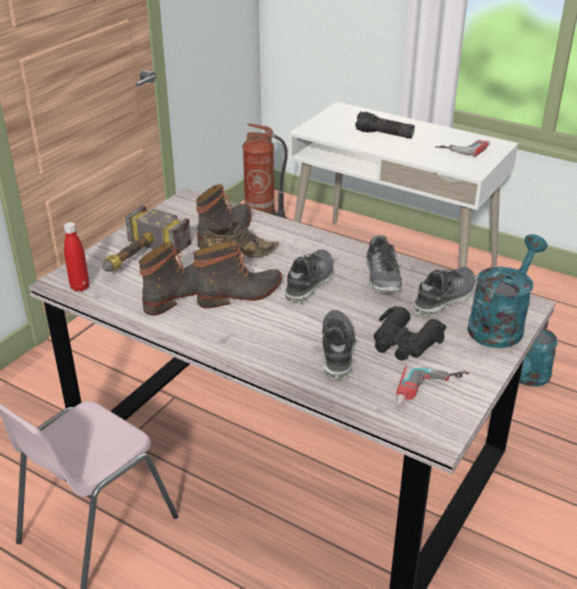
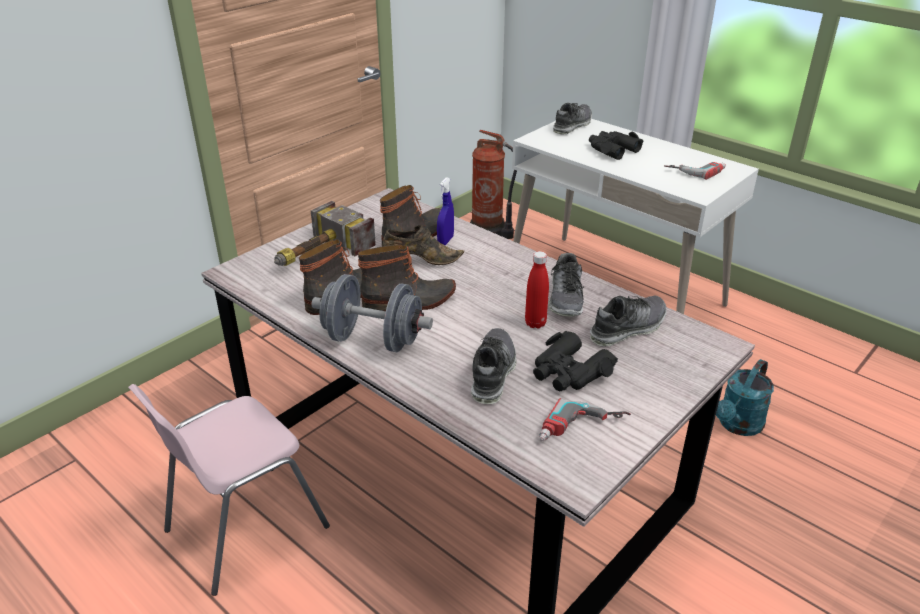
camera: 10 degrees right, 0 degrees up
(80, 287) = (250, 278): red bottle -> red bottle (535, 323)
(218, 333) = (373, 340): none -> grey dumbbell
(256, 234) = (445, 241): none -> blue spray bottle
(309, 283) = (485, 297): shoe -> shoe (572, 125)
(383, 134) = (612, 149): flashlight -> black binoculars
(500, 324) = (683, 363): turquoise watering can -> none

